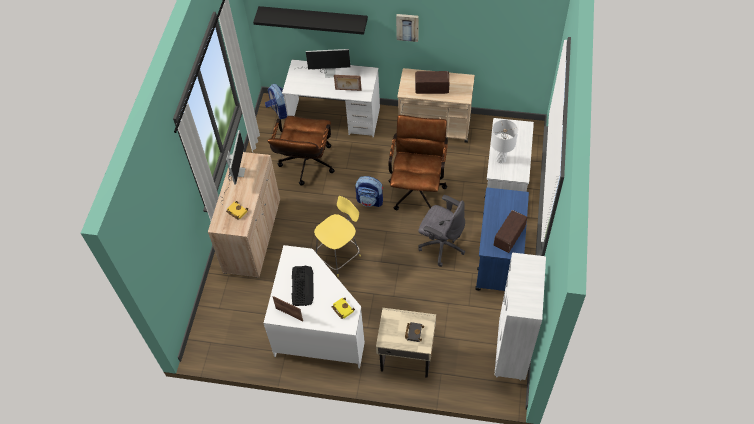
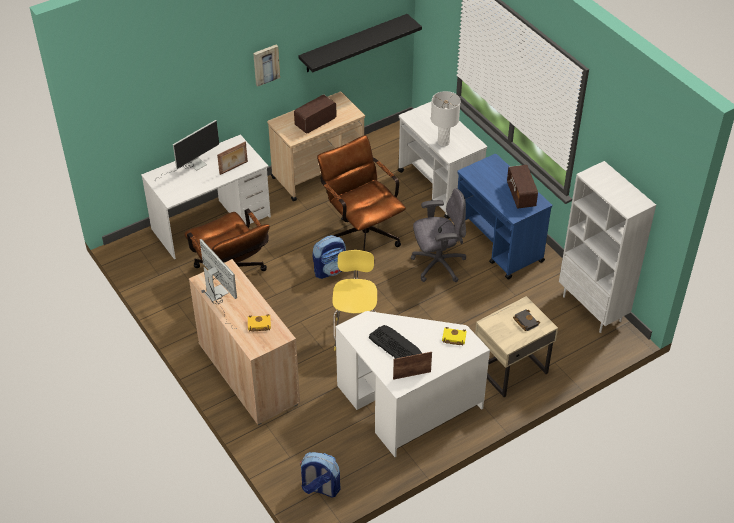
camera: 45 degrees left, 10 degrees down
(279, 111) = (143, 250): backpack -> backpack (320, 488)
(313, 18) = (162, 104): black shelf -> black shelf (353, 43)

